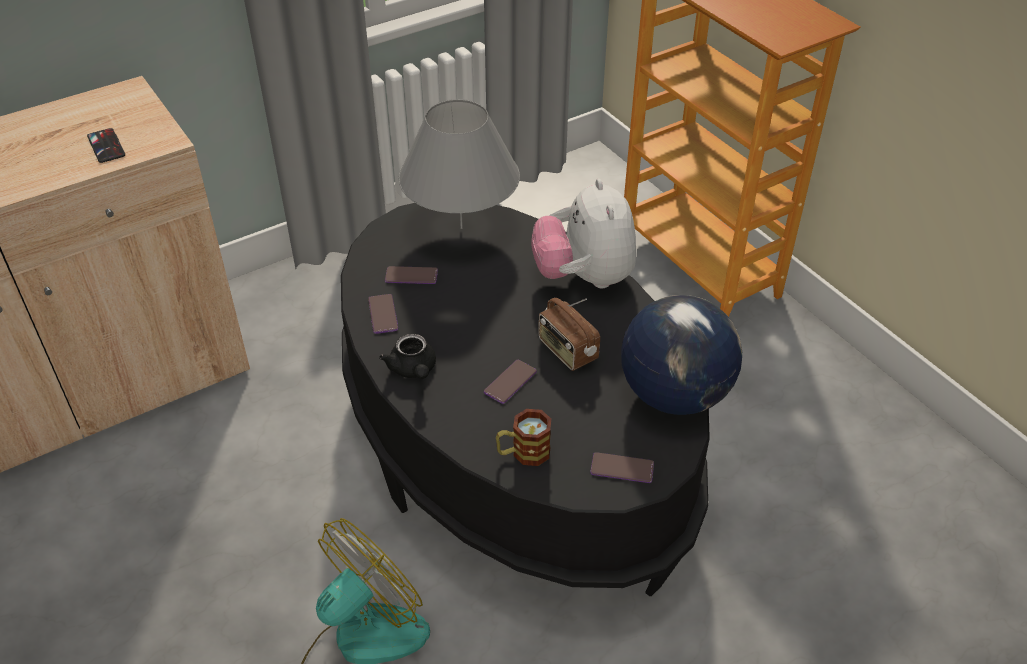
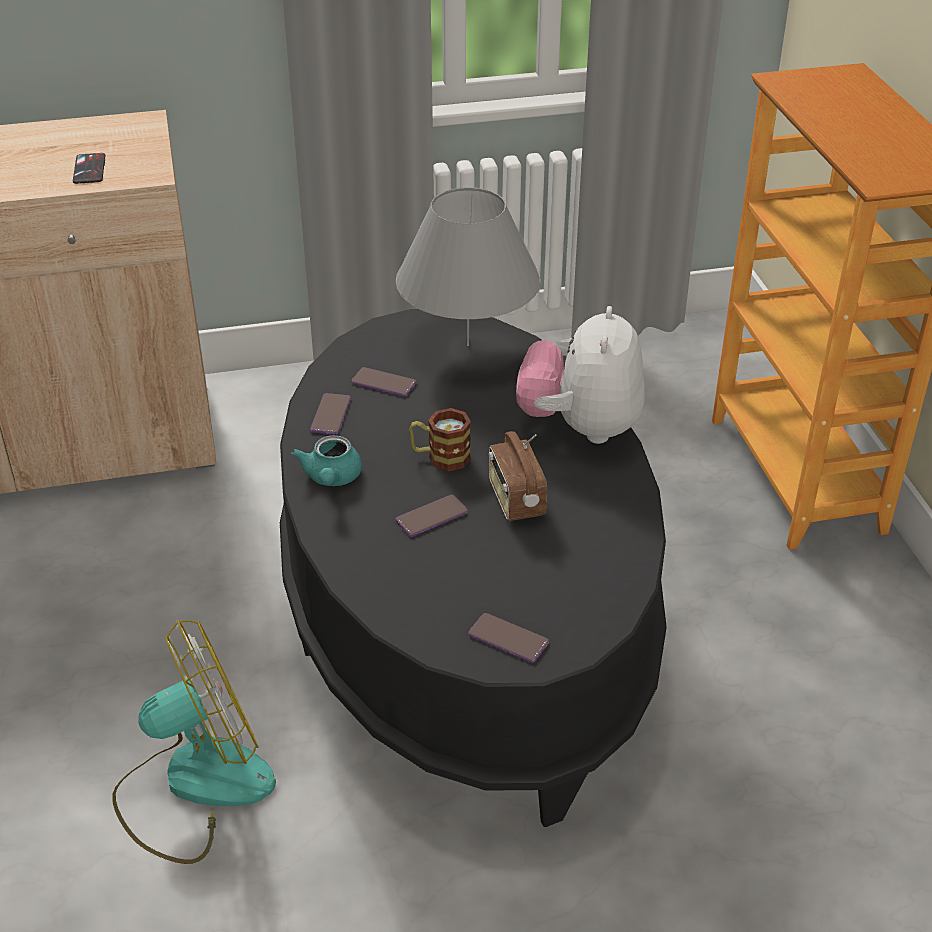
camera: 20 degrees right, 5 degrees down
(413, 370) = (331, 478): black teapot -> turquoise teapot
(523, 453) = (404, 593): mug -> mug (440, 457)
(675, 394) = (618, 577): globe -> none

